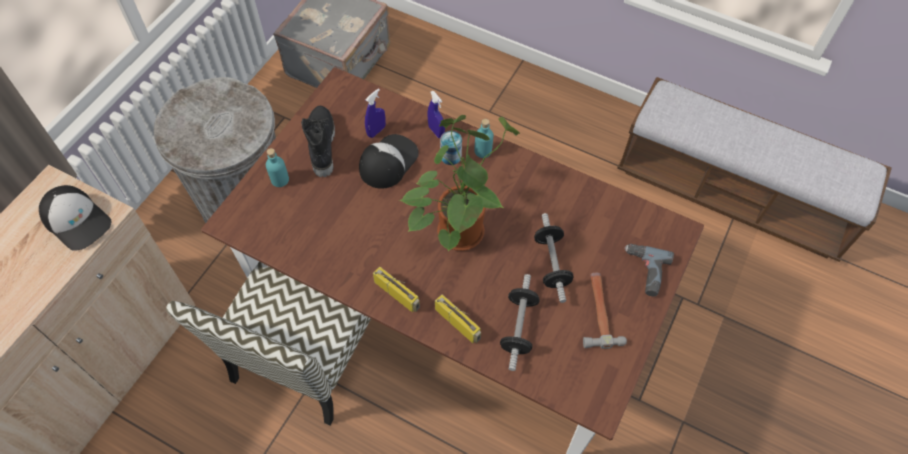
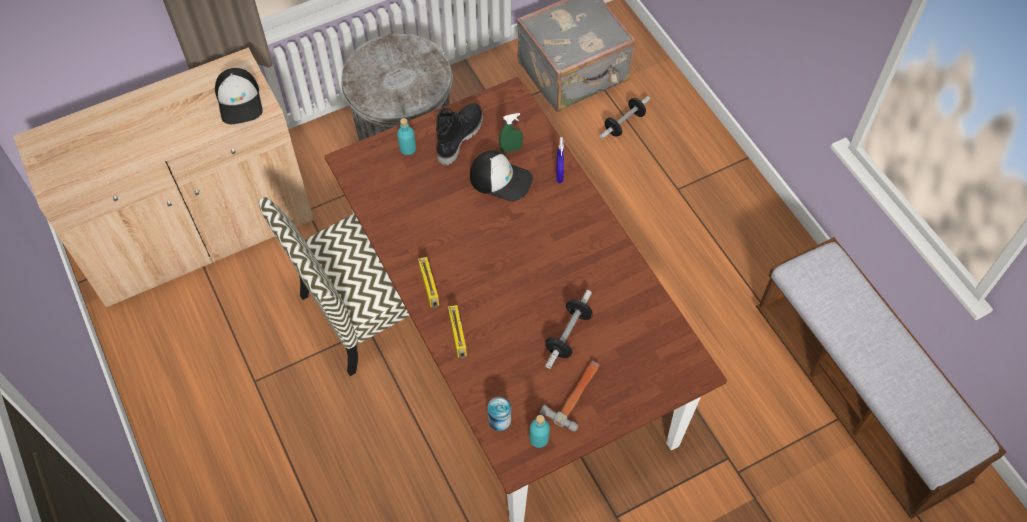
camera: 35 degrees right, 0 degrees up
(376, 131) = (511, 149): blue spray bottle -> green spray bottle
(387, 161) = (501, 179): cap -> cap turned 45 degrees clockwise
(451, 156) = (555, 202): can -> can (499, 420)
(459, 227) = (517, 263): potted plant -> none
(483, 151) = (585, 212): turquoise bottle -> turquoise bottle (539, 438)
(518, 327) = (502, 367): dumbbell -> dumbbell (624, 123)
(644, 272) = (640, 386): power drill -> none

